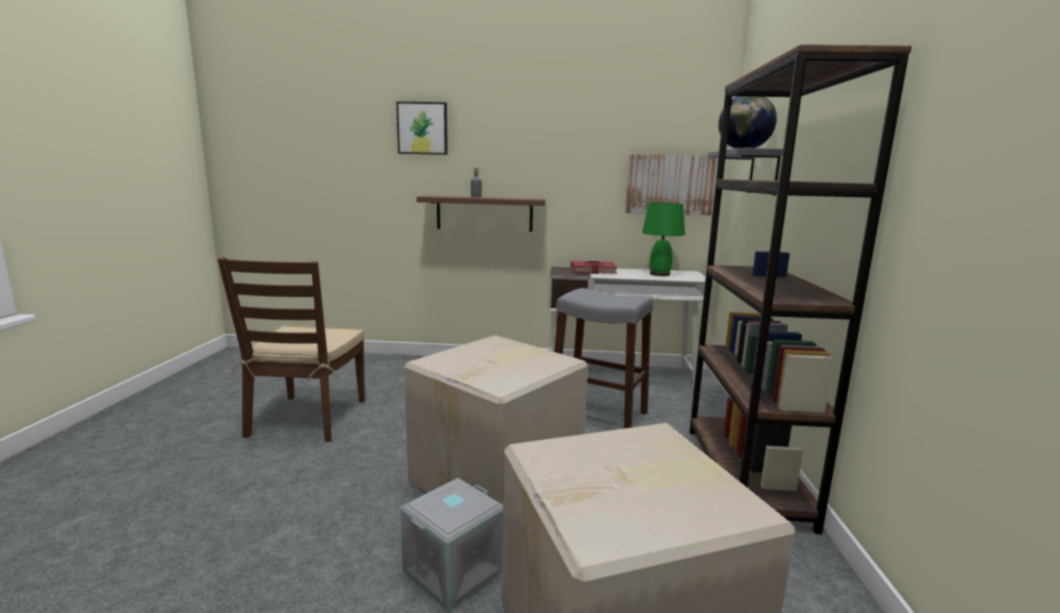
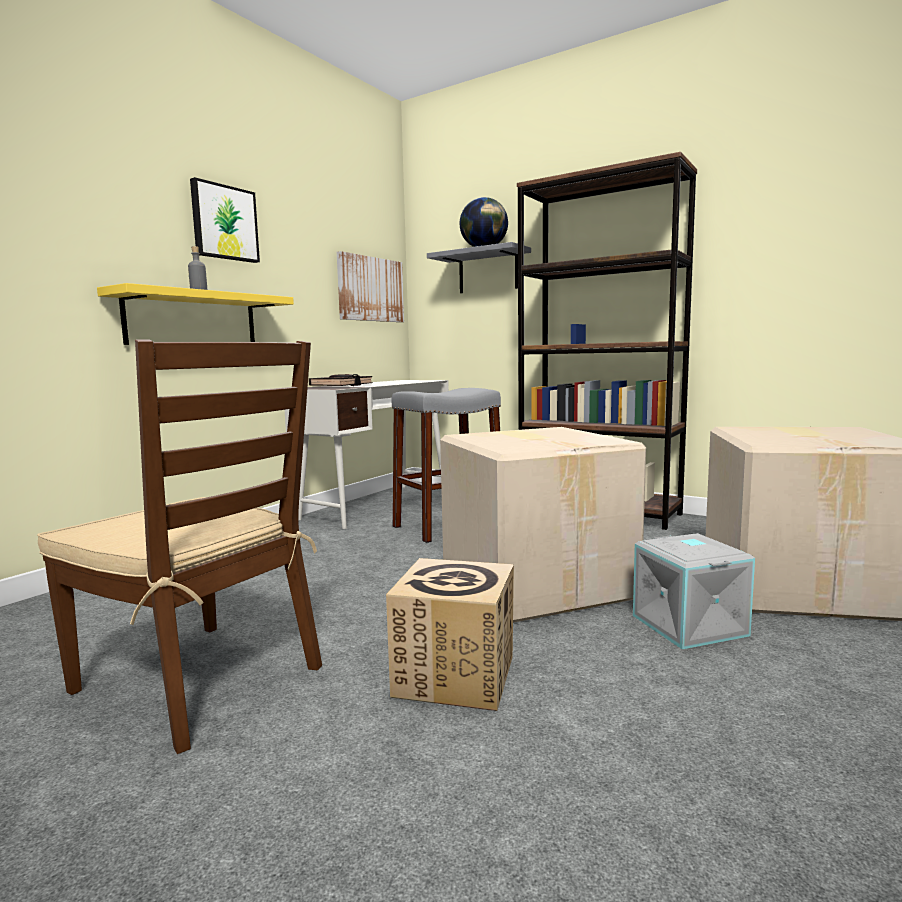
camera: 60 degrees left, 5 degrees down
(329, 483) = (455, 675): none -> cardboard box
(422, 128) = (83, 170): picture -> picture (224, 223)
(484, 213) = (192, 319): brown shelf -> yellow shelf
(593, 271) = (341, 385): red book -> black book
(659, 274) = (395, 382): green table lamp -> none

